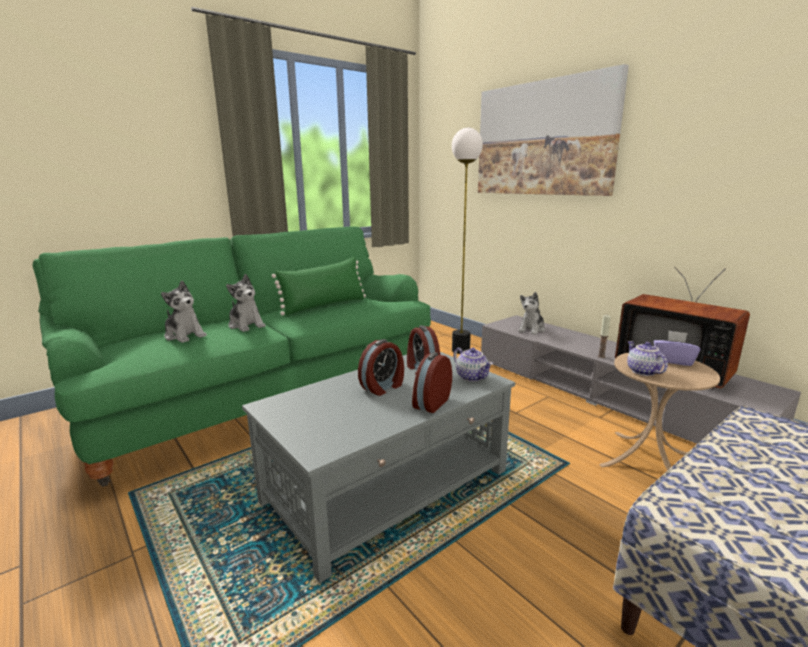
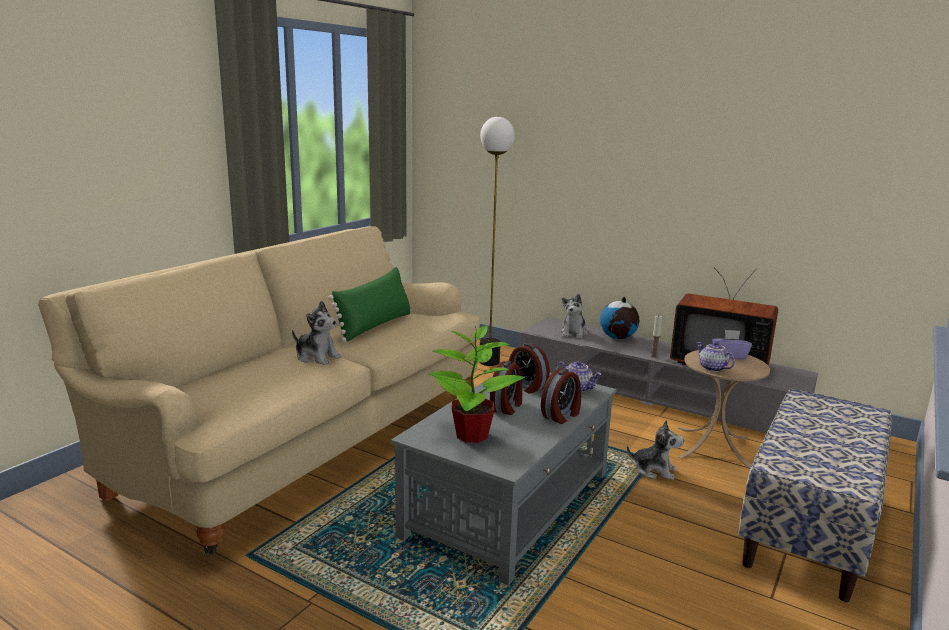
camera: 20 degrees left, 0 degrees up
(185, 335) = (264, 375): plush toy -> plush toy (654, 470)
(264, 396) = (304, 438): green sofa -> beige sofa
(318, 411) = (471, 435): none -> potted plant
(430, 403) = (561, 415): alarm clock -> alarm clock turned 150 degrees counterclockwise
(543, 139) = (575, 131): picture -> none
(573, 337) = (618, 338): none -> globe

